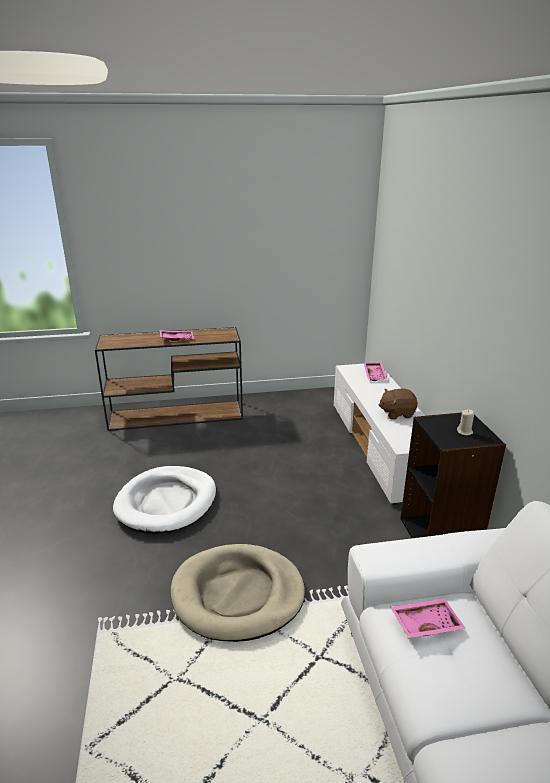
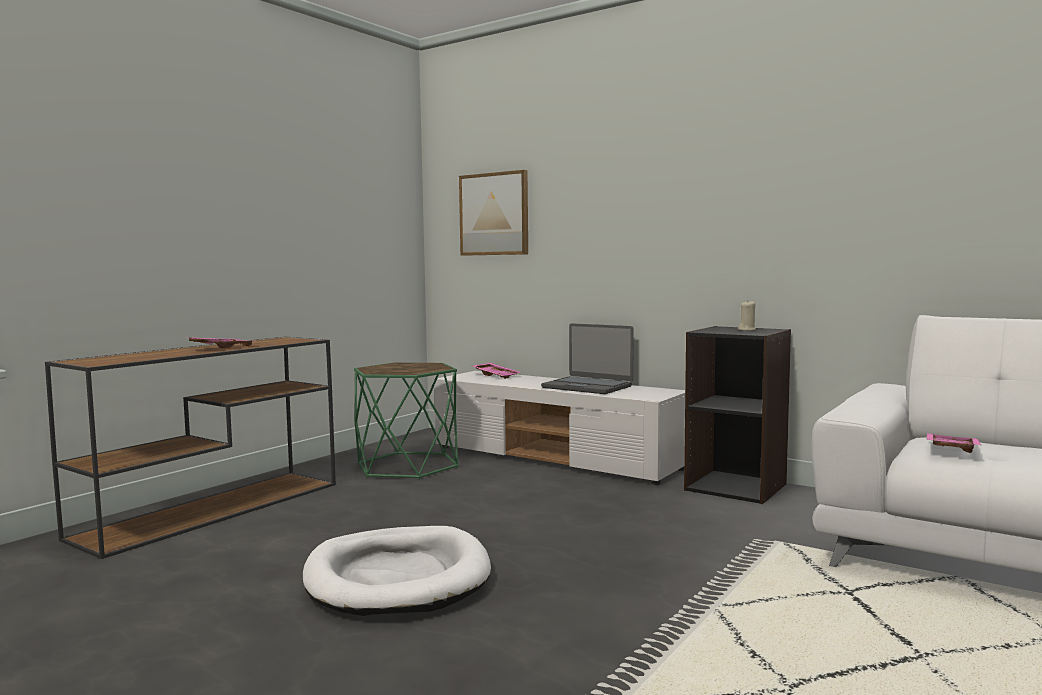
camera: 45 degrees left, 20 degrees down
(238, 595) = (677, 598): beige dog bed -> none
(295, 418) = (407, 466): none -> green side table
(397, 413) = (587, 387): brown plush toy -> laptop
(398, 256) = (494, 214): none -> picture

